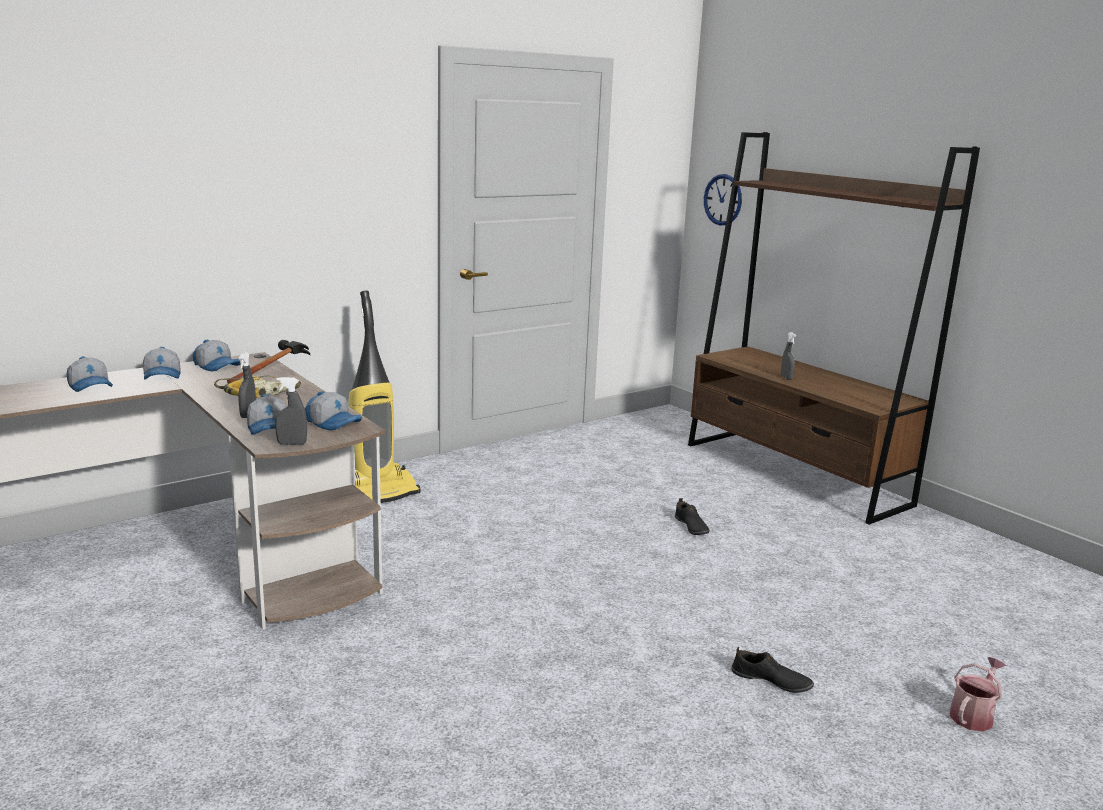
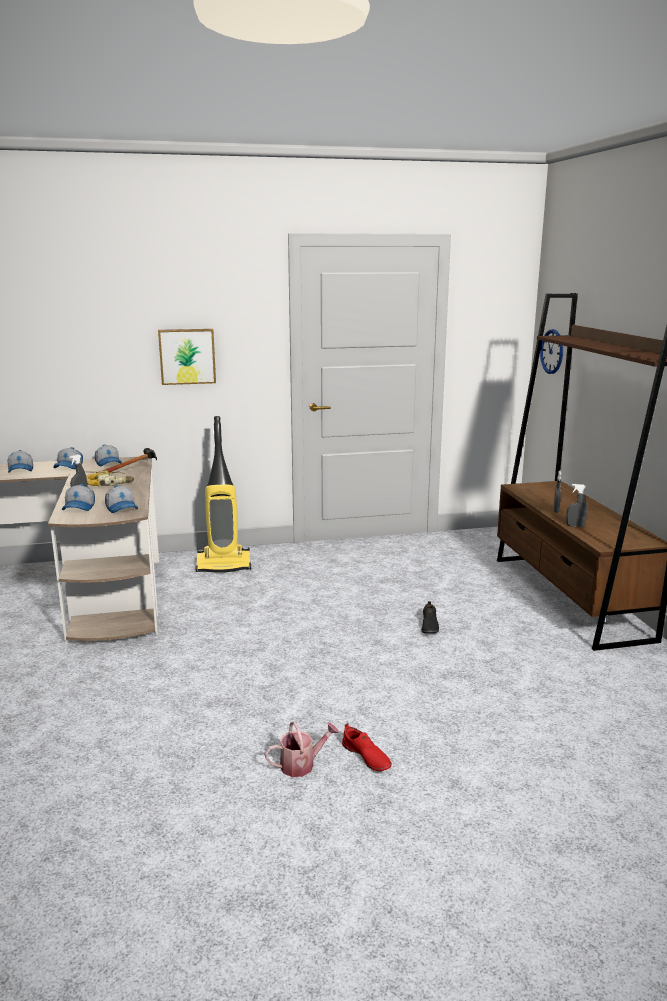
camera: 25 degrees right, 0 degrees up
(292, 444) = (77, 519): grey spray bottle -> grey spray bottle (575, 526)
(312, 209) = (187, 356): none -> picture
(771, 681) = (366, 757): black shoe -> red shoe
(973, 715) = (514, 828): watering can -> watering can (302, 764)

